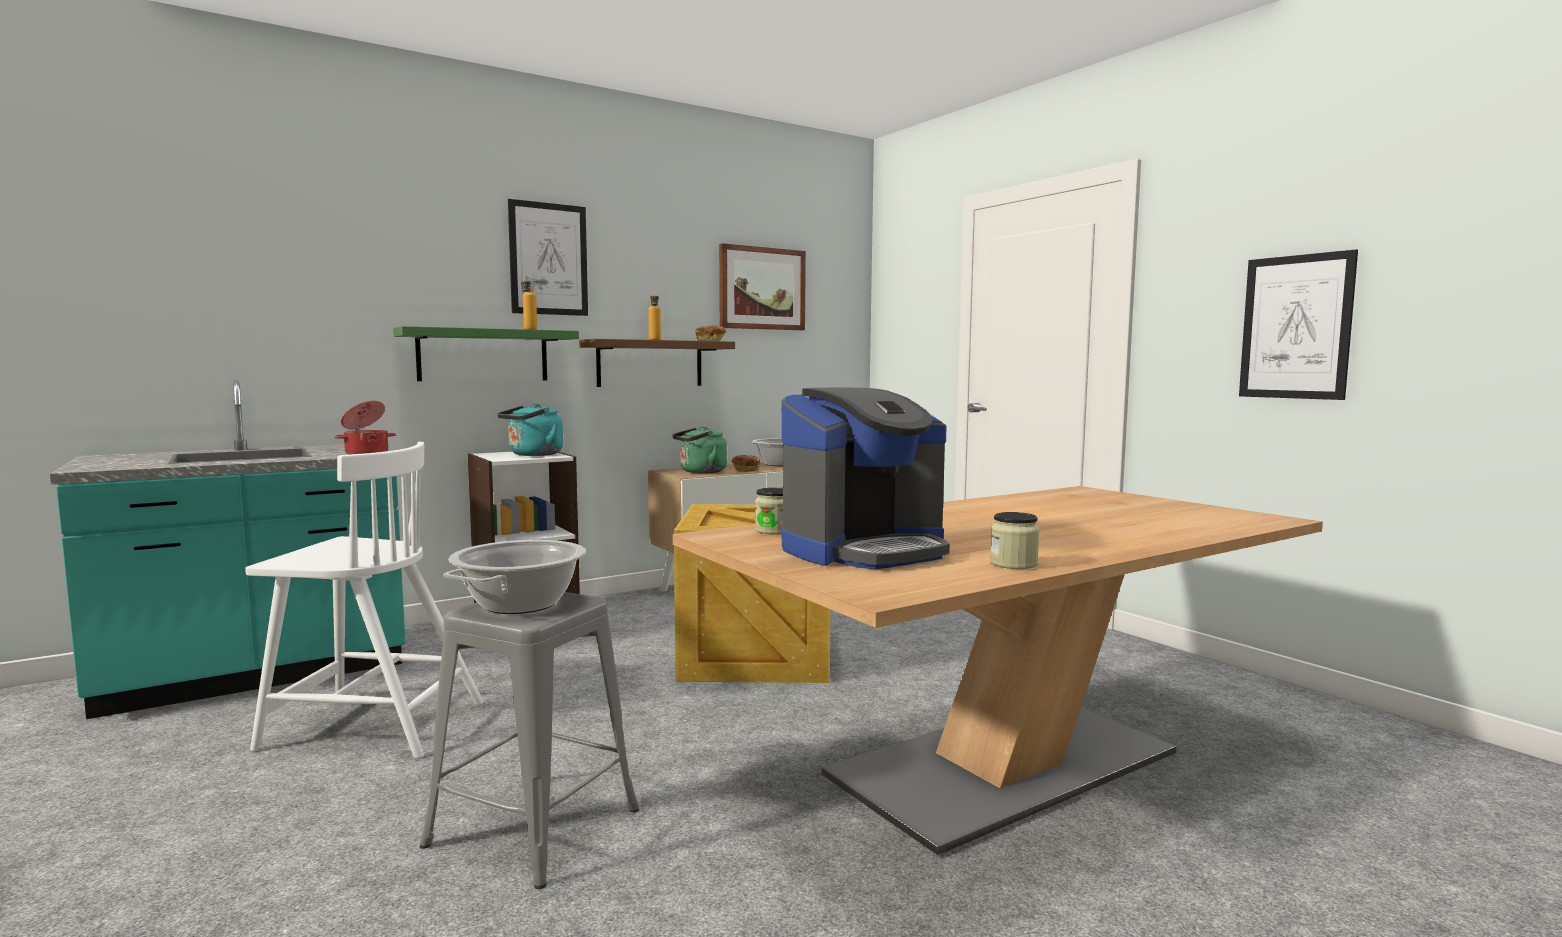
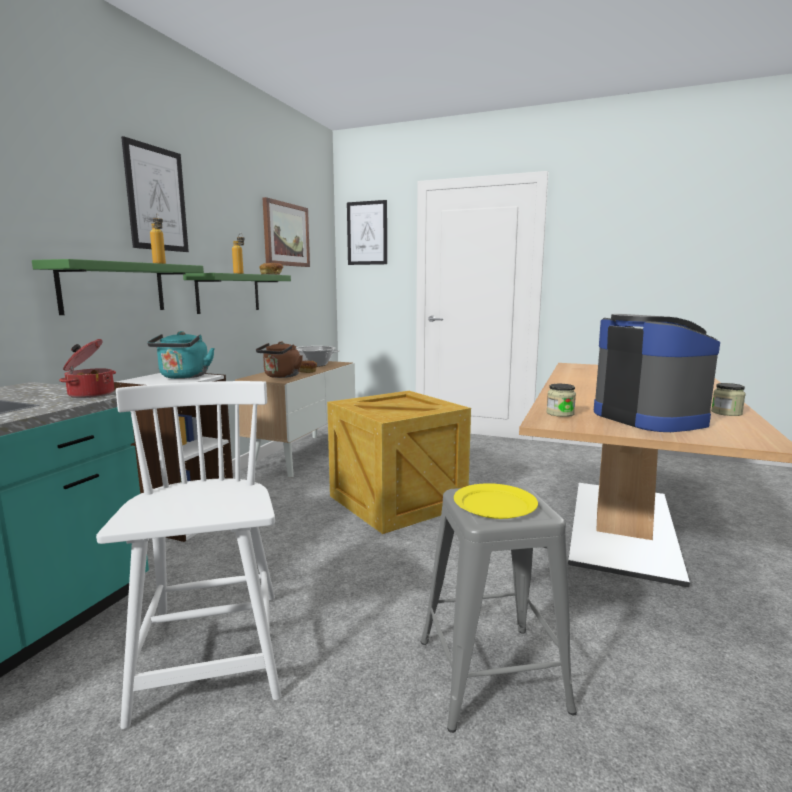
camera: 35 degrees left, 5 degrees up
(370, 725) = (212, 654): white chair -> white chair turned 75 degrees counterclockwise
(520, 604) = (495, 505): cooking pot -> yellow plate
(650, 363) = (228, 293): brown shelf -> green shelf
(700, 472) = (281, 376): green kettle -> brown kettle
(865, 550) = (649, 418): coffee machine -> coffee machine turned 45 degrees counterclockwise
(1295, 327) = (641, 272): picture -> picture (367, 233)

